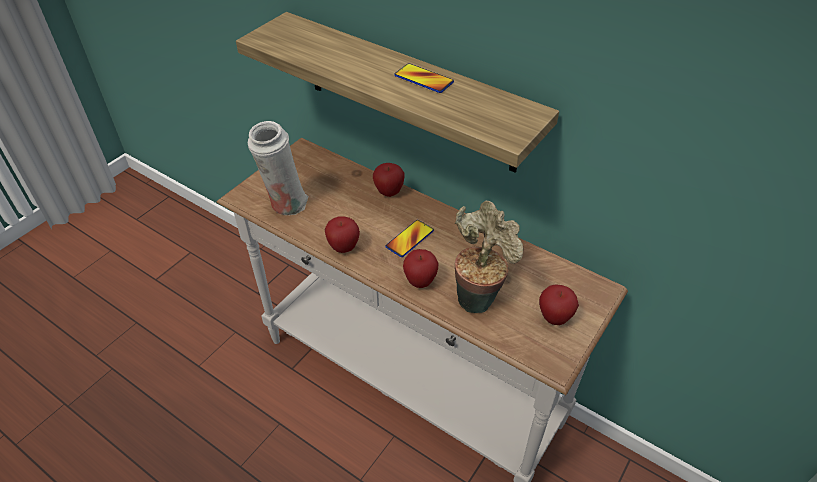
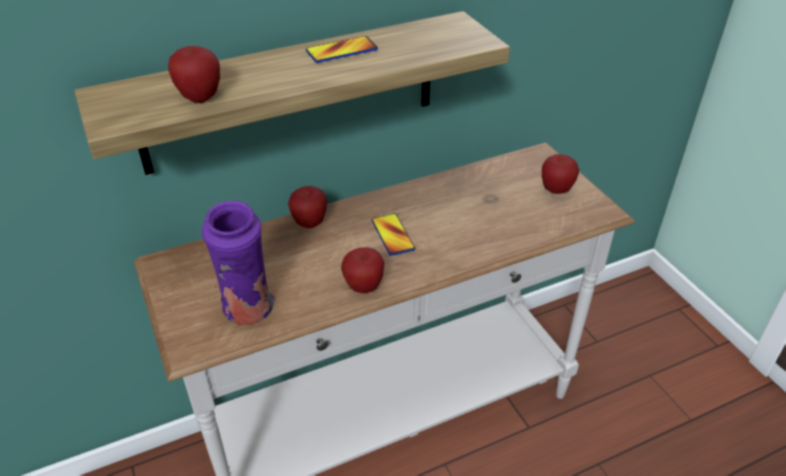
camera: 60 degrees left, 5 degrees down
(285, 205) = (249, 312): white vase -> purple vase
(420, 281) = (456, 250): apple -> apple (200, 98)
(478, 297) = (503, 222): potted plant -> none

